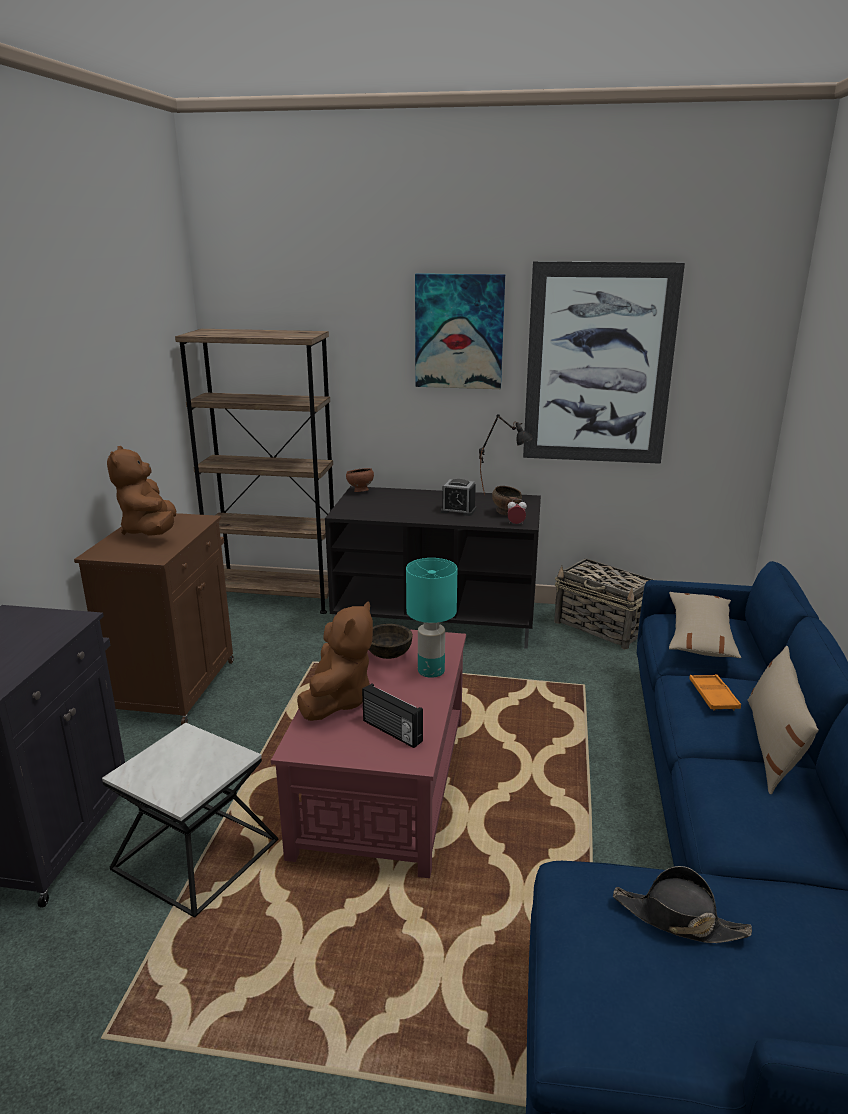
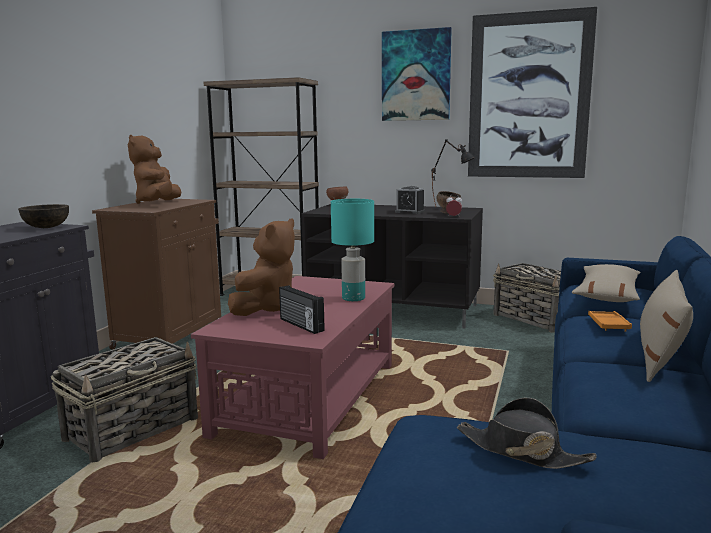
camera: 10 degrees right, 10 degrees down
(196, 854) = (133, 429): side table -> basket
(388, 654) = (322, 289): brown bowl -> brown bowl (46, 227)

